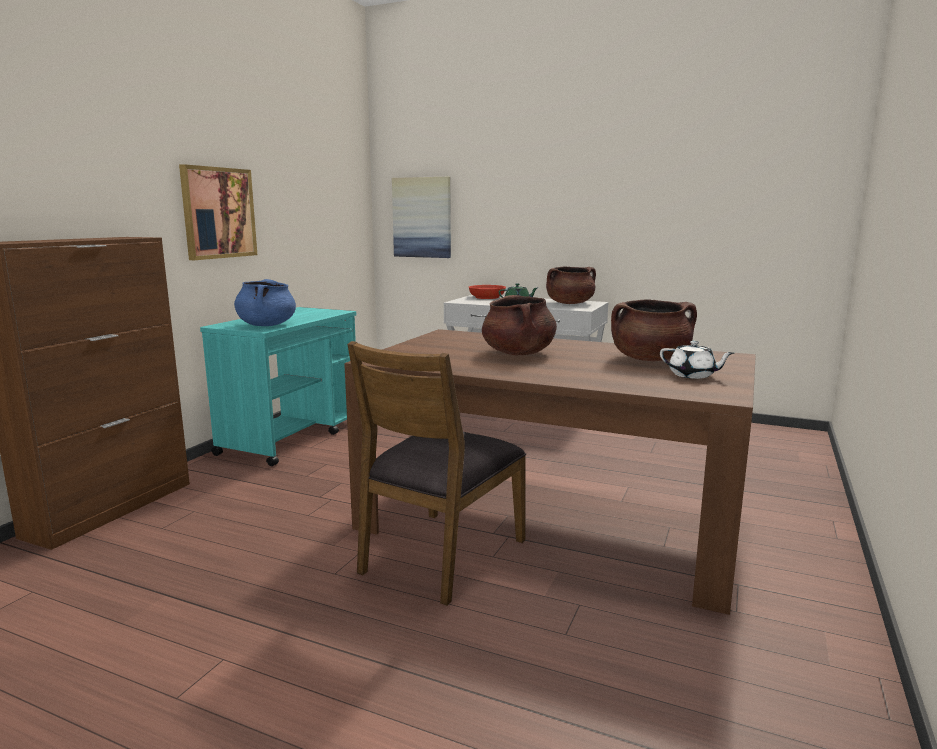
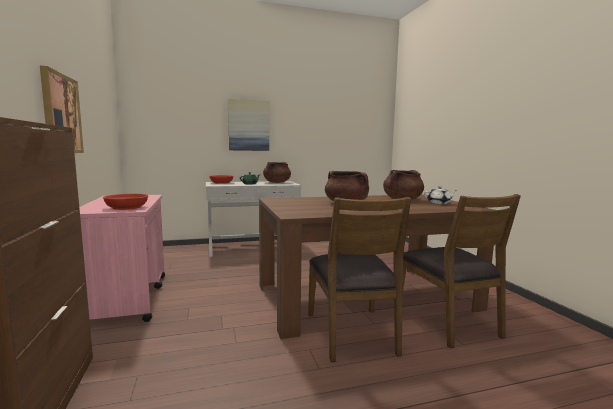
camera: 40 degrees left, 5 degrees down
(266, 325) = (126, 207): blue cooking pot -> red bowl
(292, 437) = (128, 298): turquoise cart -> pink cart
(422, 217) = (164, 132): picture -> picture (248, 125)
(611, 598) = (447, 321): none -> brown chair

